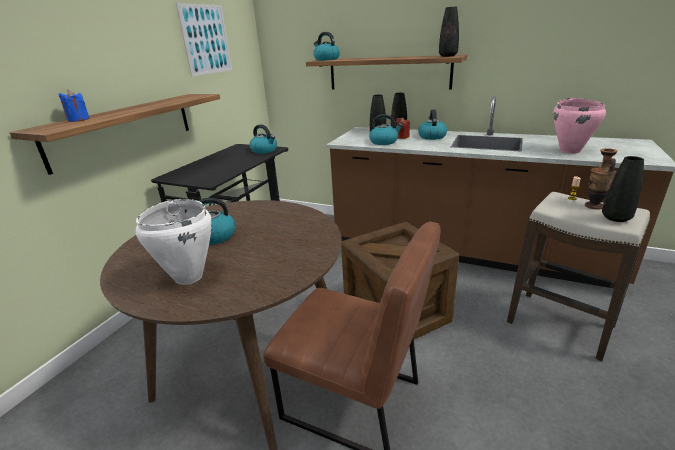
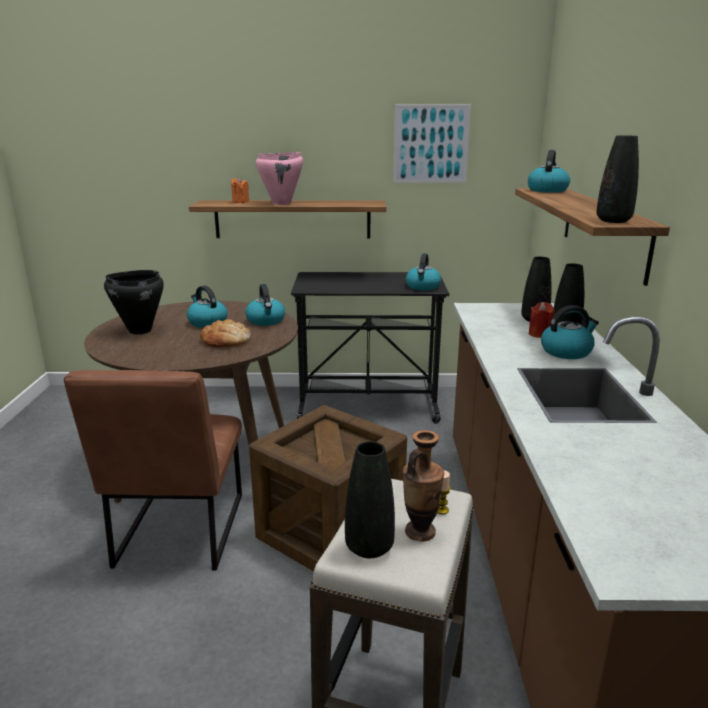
camera: 65 degrees right, 5 degrees down
(78, 120) = (240, 202): blue candle -> orange candle
(188, 277) = (139, 330): white cooking pot -> black cooking pot
(279, 230) = (226, 340): none -> bread
(384, 142) = (498, 327): kettle -> kettle (266, 321)
(570, 151) = (601, 467): pink cooking pot -> pink cooking pot (282, 203)

